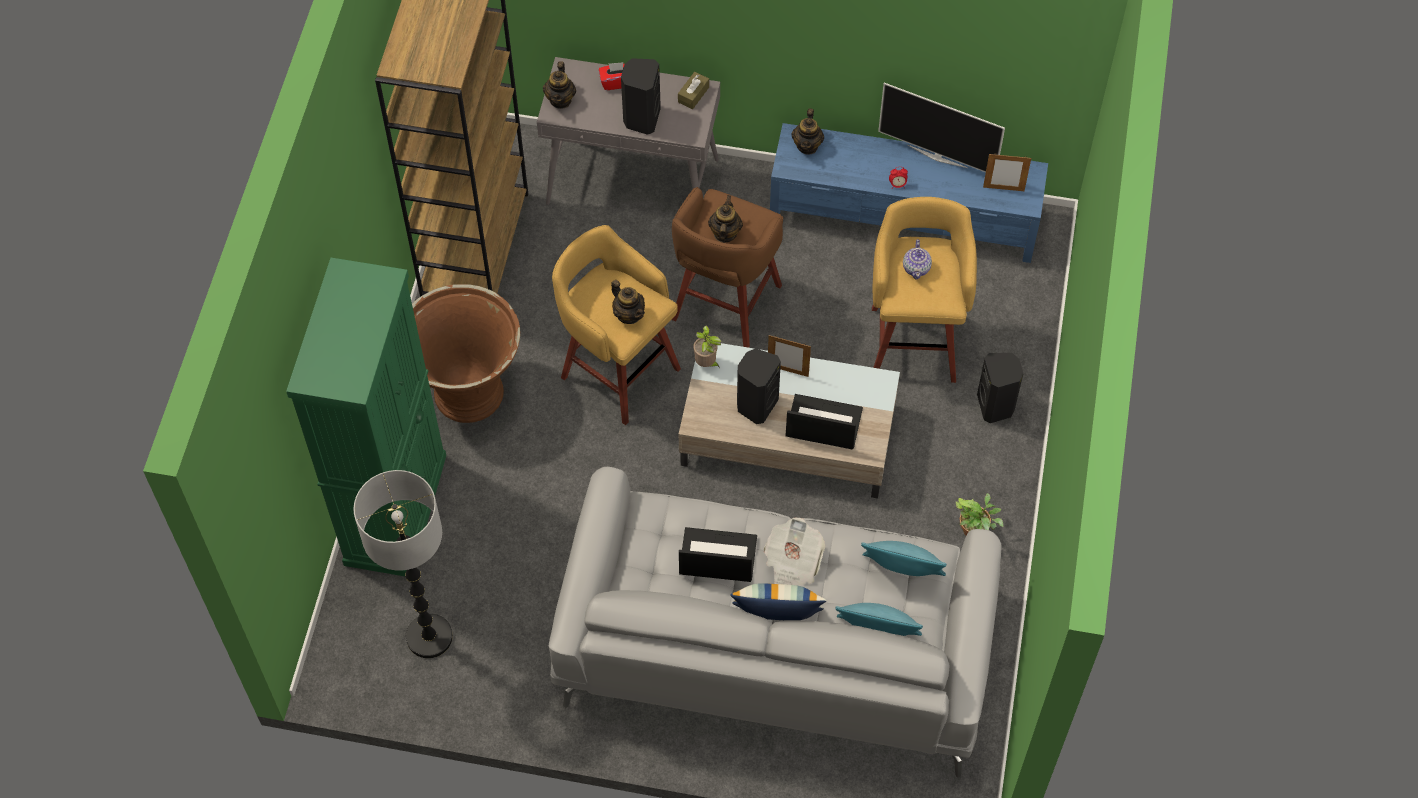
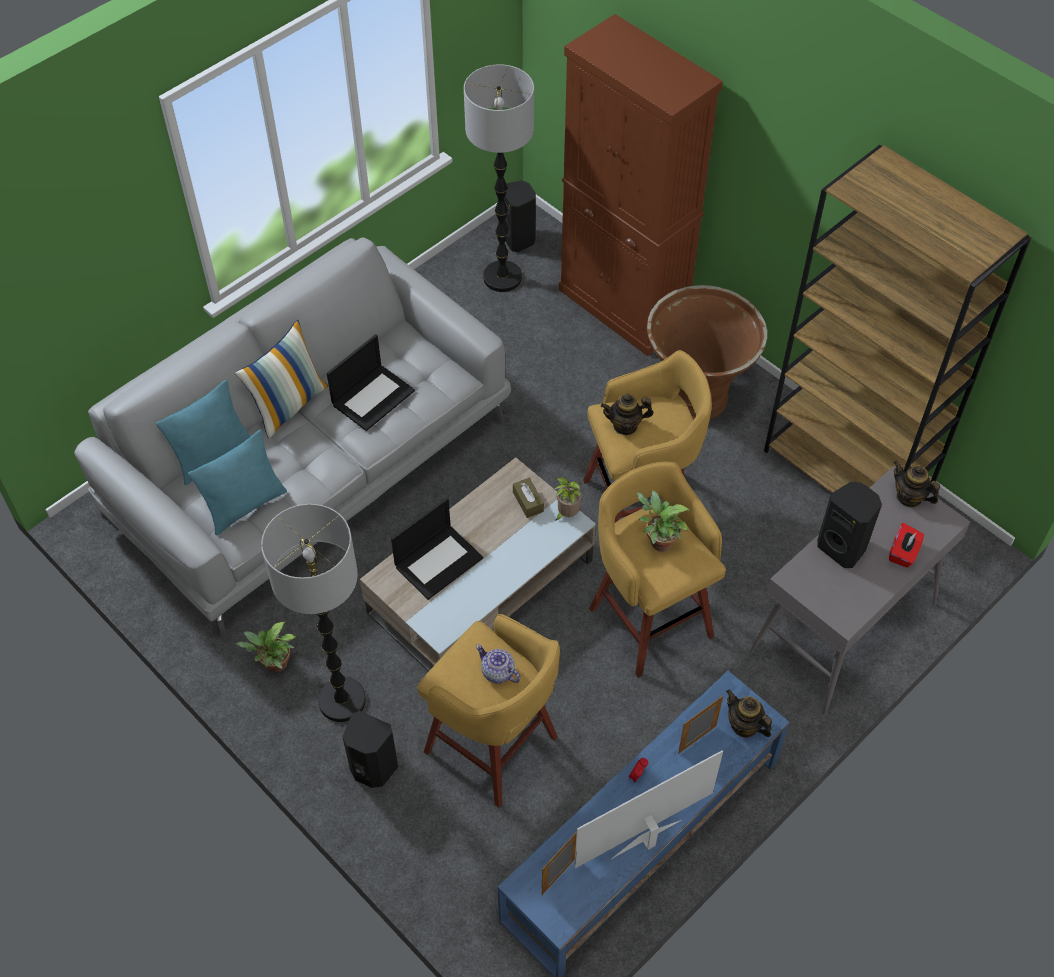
camera: 125 degrees right, 5 degrees down
(396, 509) = (623, 306): green cabinet -> brown cabinet
(693, 94) = (844, 607): brown tissue box -> brown tissue box (528, 502)
(724, 233) = (658, 542): teapot -> potted plant
(724, 305) = (649, 619): brown stool -> yellow stool
(756, 404) = (497, 525): black speaker -> black speaker (519, 239)
(787, 371) = (511, 568): picture frame -> picture frame (697, 740)
(792, 562) = (323, 440): newspaper -> none
(962, 463) = (342, 700): none -> floor lamp

